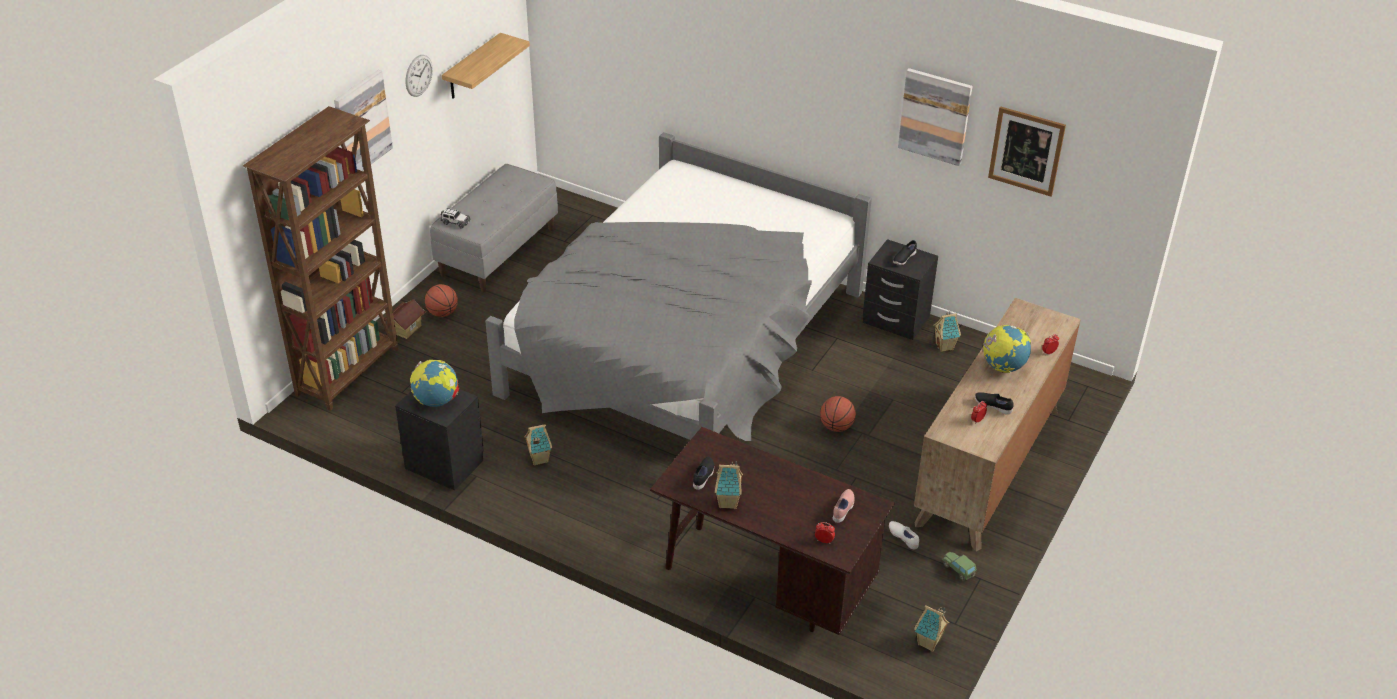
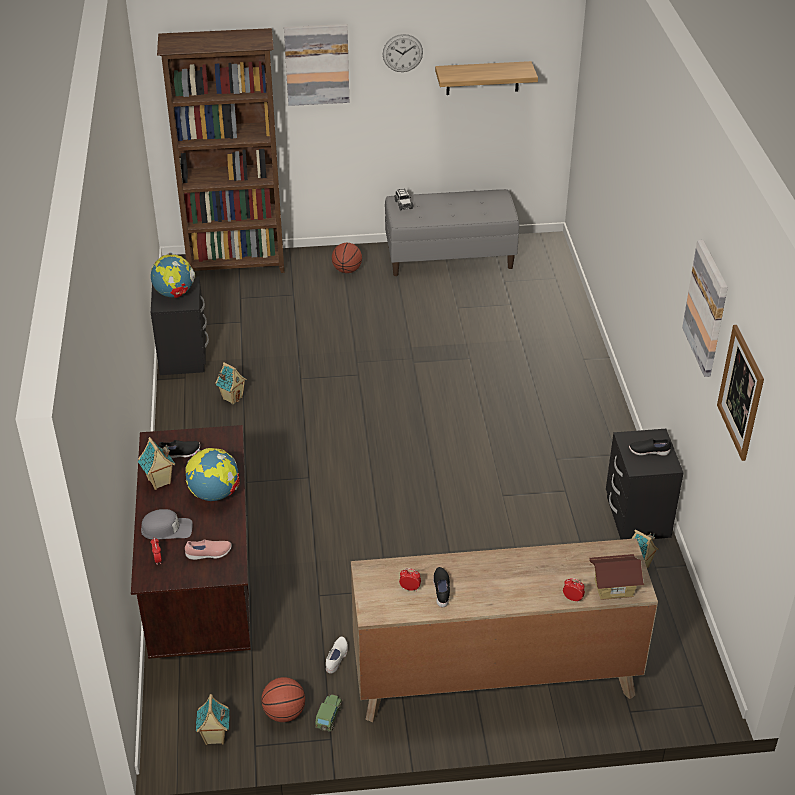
camera: 55 degrees right, 0 degrees up
(406, 329) = (310, 264): toy house -> toy house (613, 587)
(685, 344) = (451, 405): grey bed -> none
(792, 521) = (167, 529): none -> grey cap
(836, 427) = (442, 546): basketball -> basketball (284, 713)
(1003, 367) = (512, 573): globe -> globe (215, 494)

